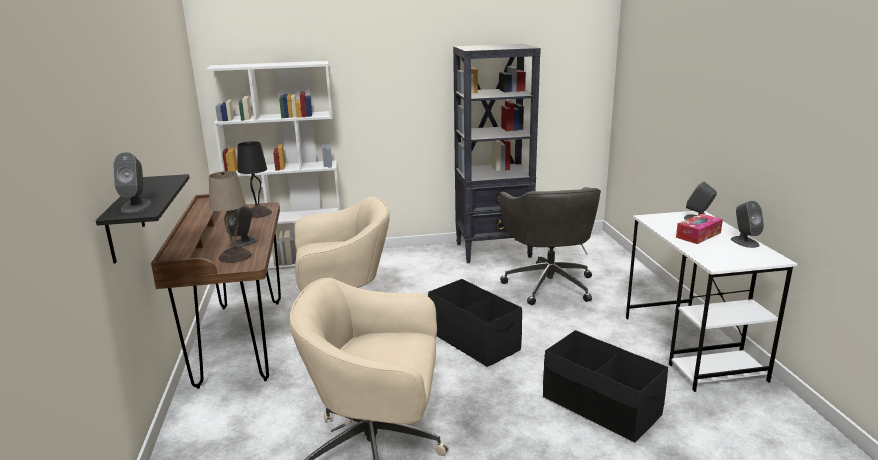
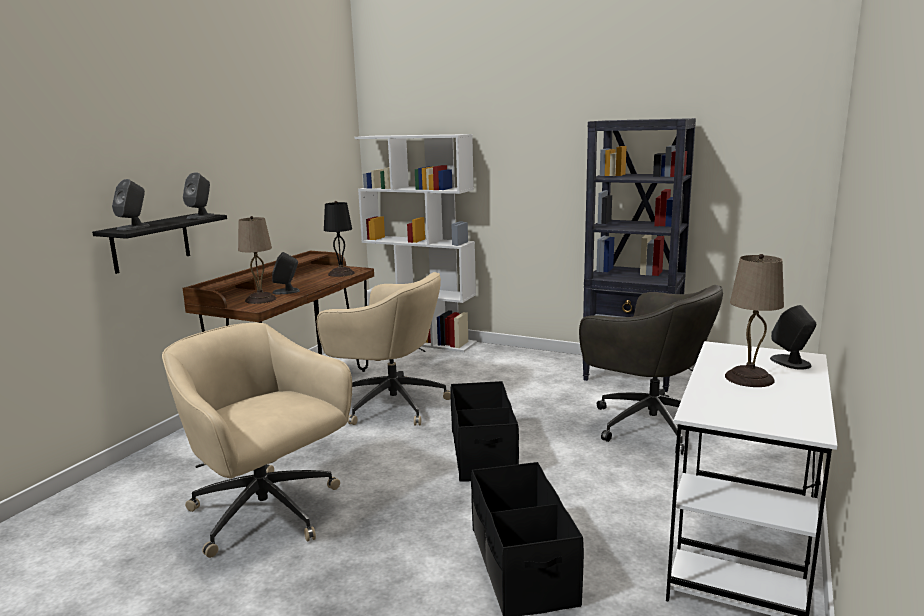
camera: 35 degrees right, 5 degrees down
(548, 284) = (648, 424): grey office chair -> grey office chair turned 75 degrees counterclockwise
(698, 235) = (748, 378): tissue box -> beige table lamp
(744, 242) = (805, 401): grey speaker -> grey speaker (201, 216)

